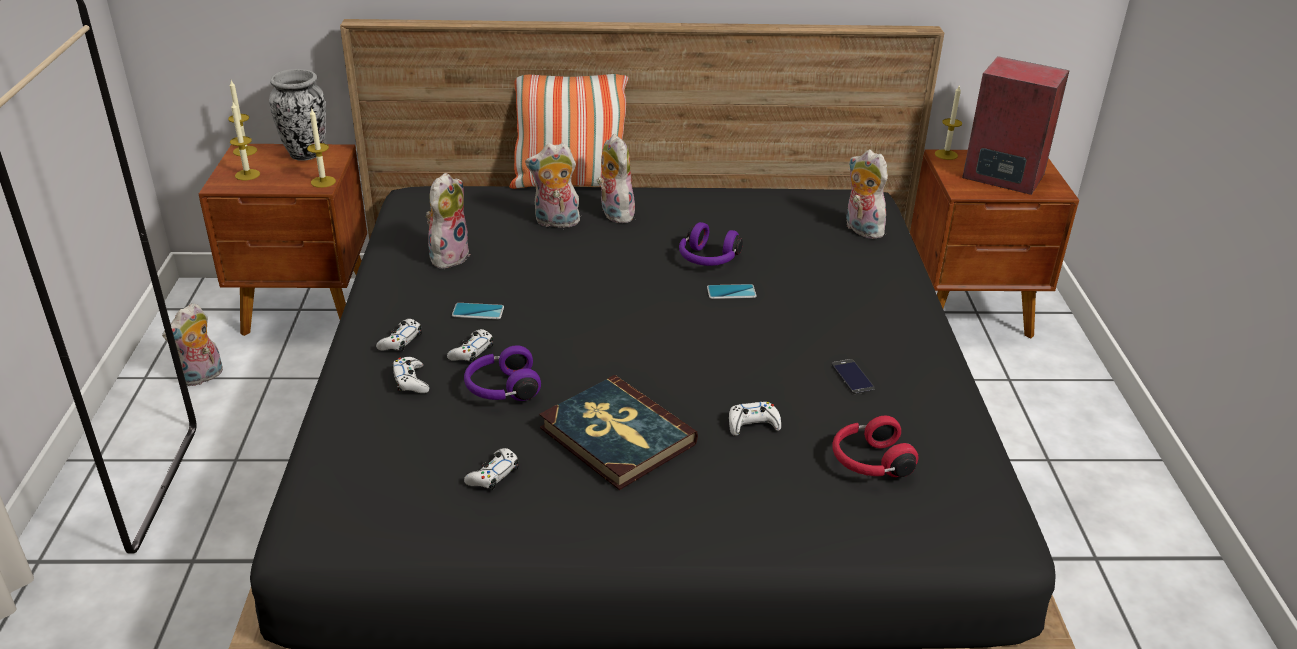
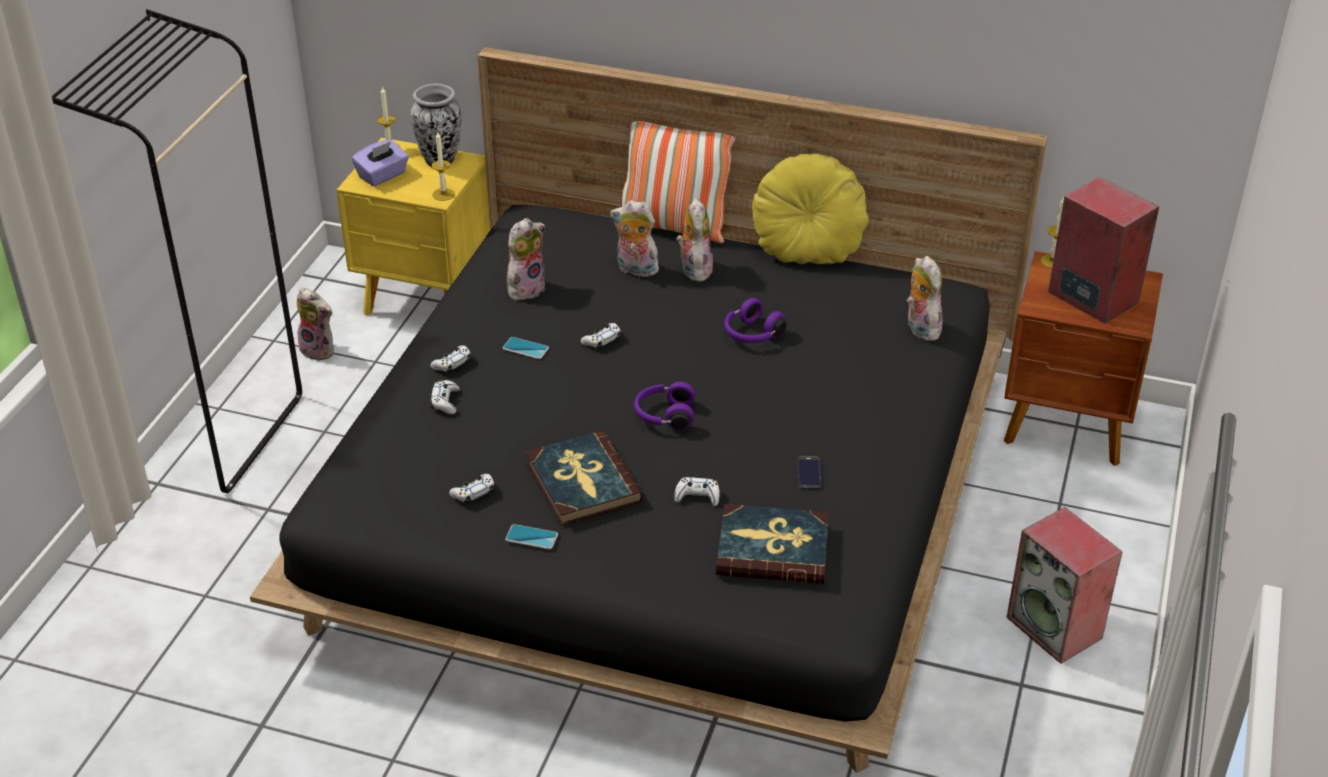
camera: 20 degrees right, 5 degrees up
(203, 377) = (320, 350): plush toy -> plush toy turned 120 degrees counterclockwise
(247, 175) = (382, 176): candle -> purple tissue box
(308, 310) = (429, 300): brown nightstand -> yellow nightstand
(472, 351) = (504, 385): white game controller -> white game controller (602, 340)
(501, 389) = (512, 423): purple headphones -> purple headphones (664, 415)
(713, 186) = (807, 253): none -> yellow pillow
(731, 292) = (753, 372): phone -> phone (531, 537)
(869, 462) = (772, 548): red headphones -> book
(1086, 494) = (1056, 628): none -> speaker

